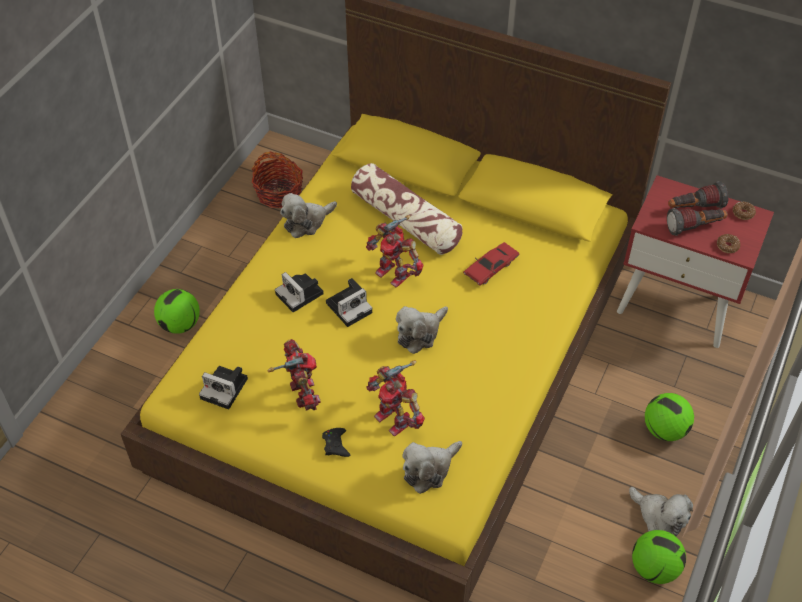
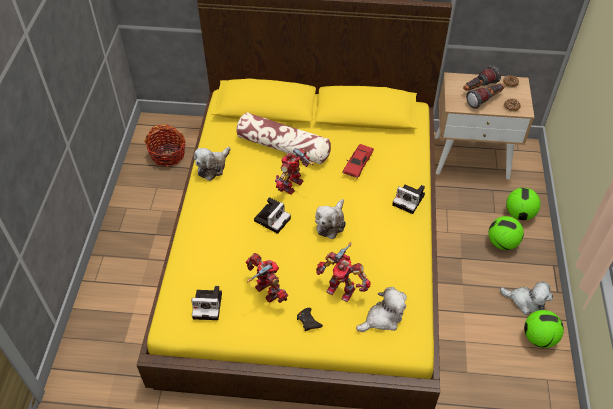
camera: 20 degrees left, 0 degrees up
(180, 324) = (135, 269): football -> football (519, 214)
(301, 295) = (233, 220): camera -> camera (409, 200)
(394, 272) = (293, 185): toy robot -> toy robot turned 105 degrees clockwise
(429, 470) = (383, 318): plush toy -> plush toy turned 150 degrees counterclockwise
(678, 303) = (472, 156): red nightstand -> beige nightstand

